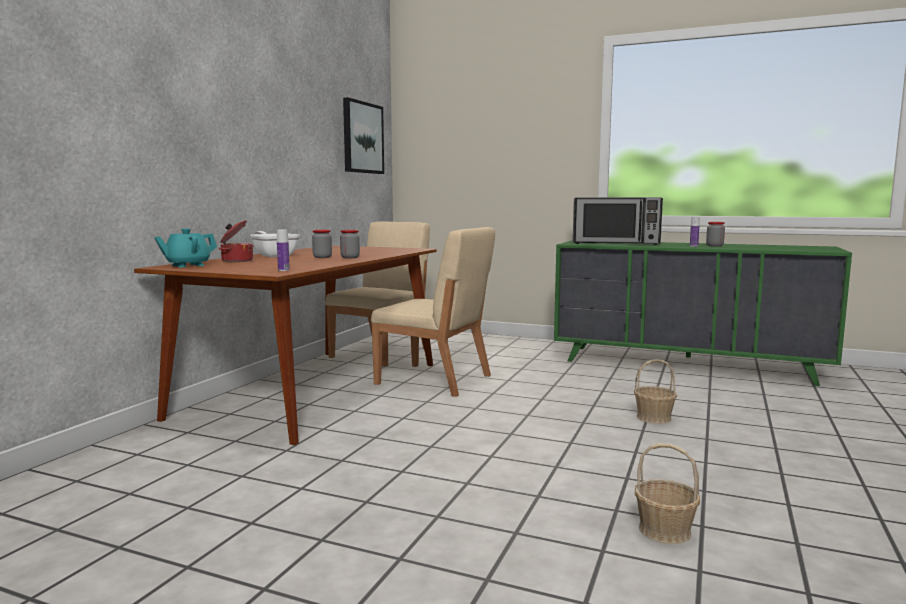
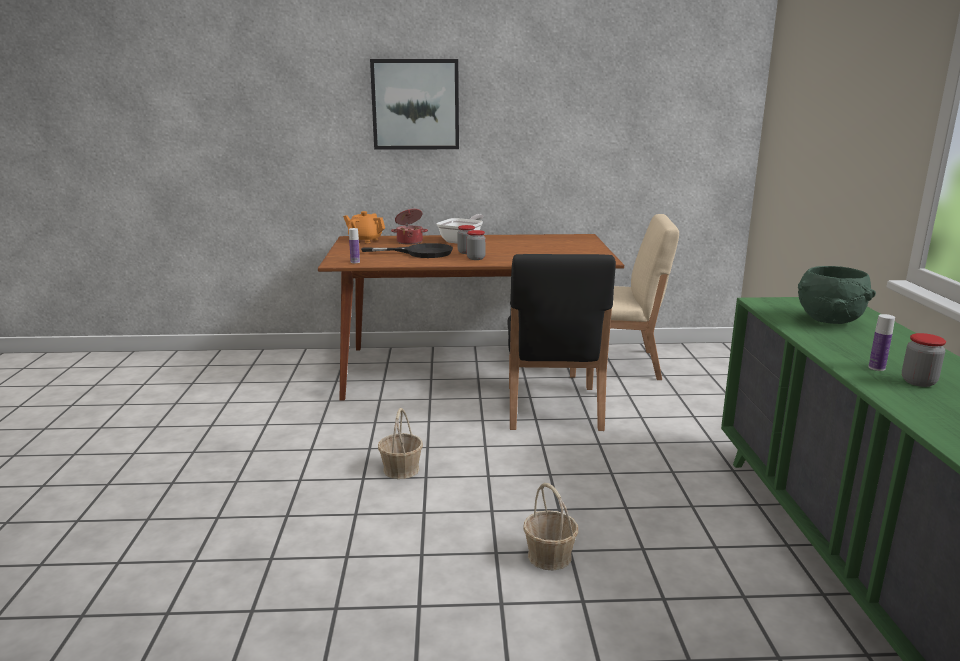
camera: 65 degrees right, 10 degrees up
(187, 265) = (365, 240): turquoise teapot -> orange teapot
(293, 261) = (420, 253): none -> black frying pan
(362, 138) = (684, 107): picture -> picture (415, 104)
(434, 380) = (552, 408): beige chair -> black chair
(615, 243) = (829, 320): microwave -> green bowl
(665, 531) = (236, 589): basket -> basket (401, 469)

